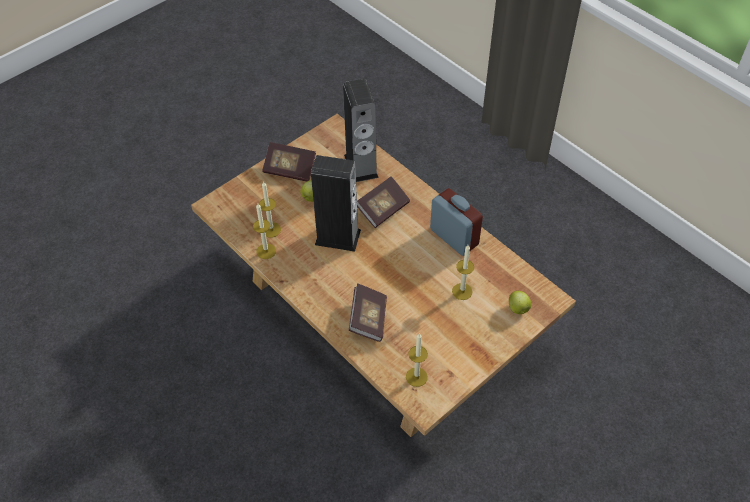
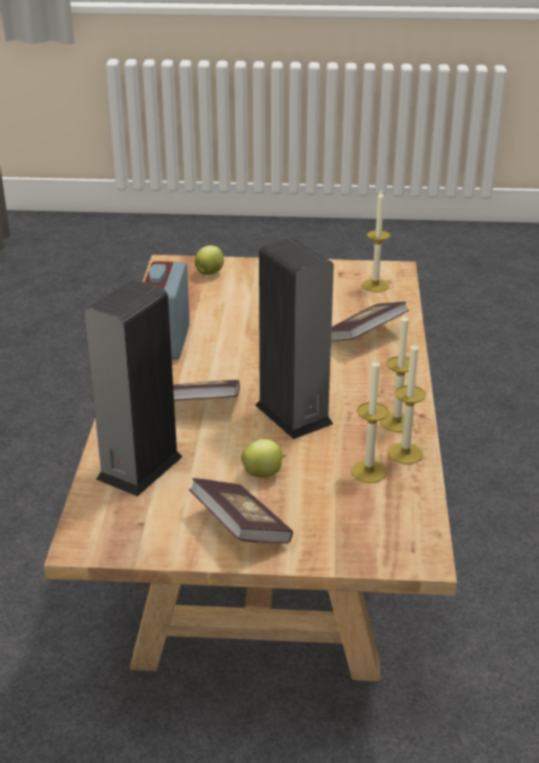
camera: 135 degrees left, 20 degrees down
(462, 291) = (237, 306): candle -> candle (396, 422)

